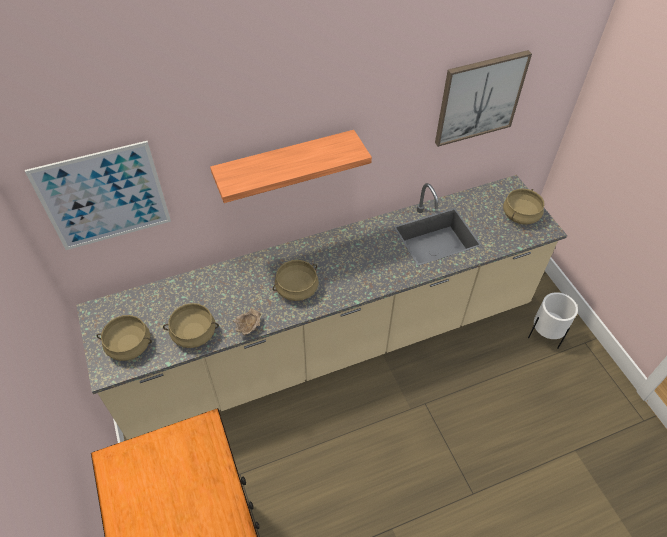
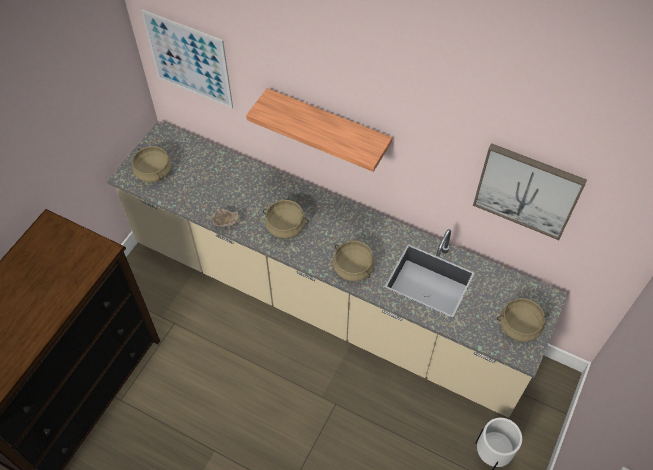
camera: 50 degrees right, 5 degrees up
(194, 334) = (193, 197): beige cooking pot -> beige cooking pot (352, 268)

